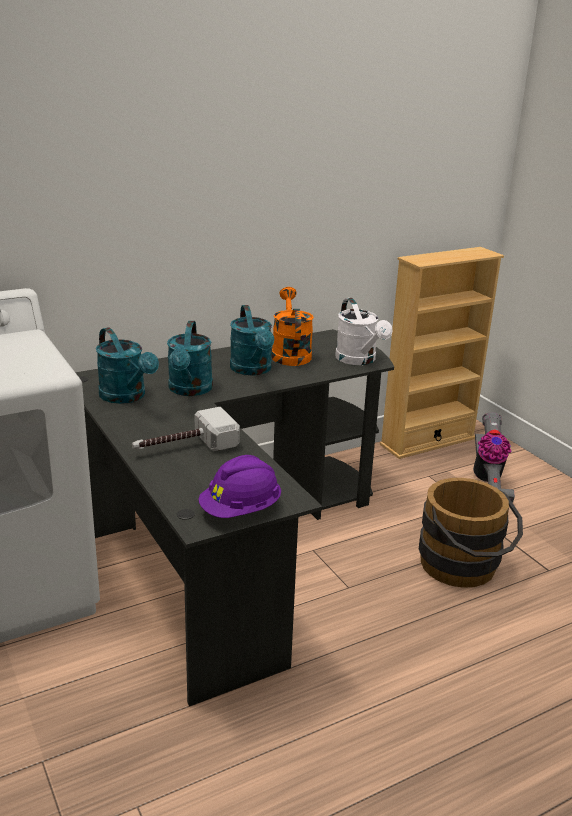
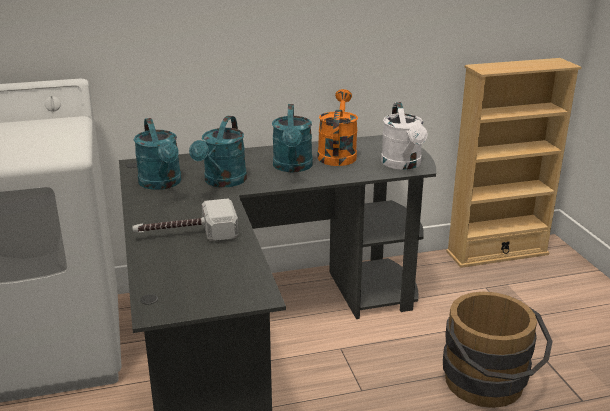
camera: 15 degrees right, 0 degrees up
(241, 511) = (202, 302): purple hard hat -> none
(487, 481) = (546, 299): vacuum cleaner -> none

